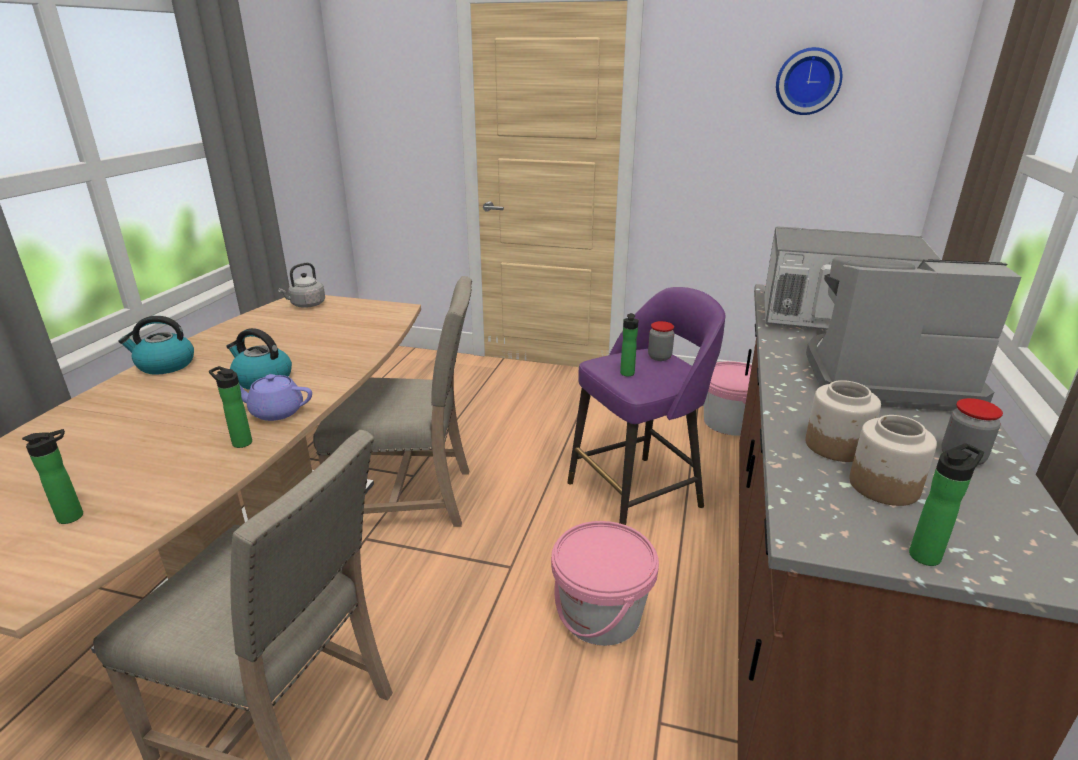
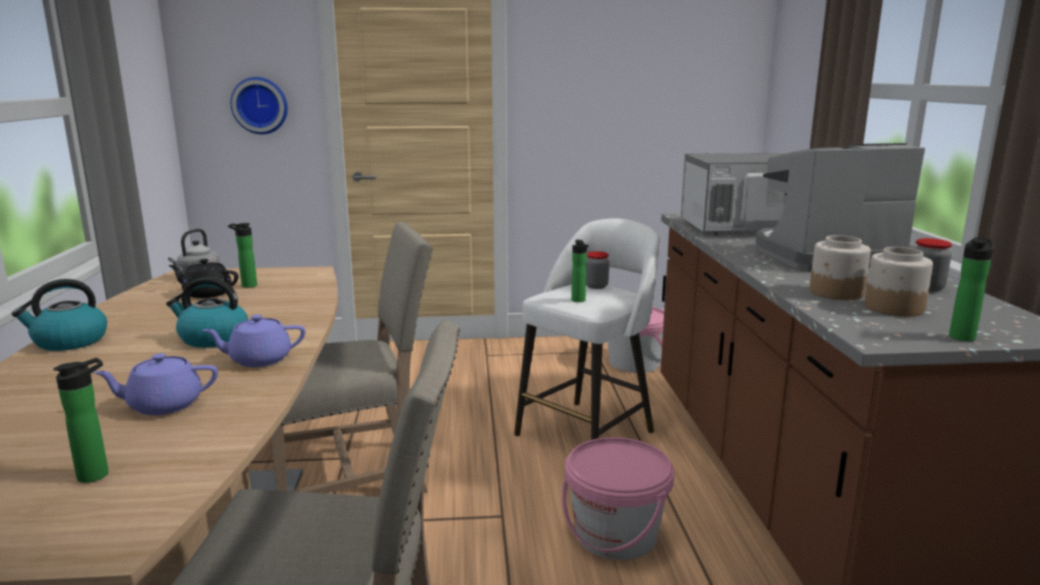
camera: 20 degrees left, 10 degrees down
(171, 450) = (163, 405): none -> purple teapot
(240, 442) = (243, 387): bottle -> bottle (247, 285)
(298, 325) = (206, 294): none -> black teapot
(638, 493) = (587, 432): purple stool -> white stool
(808, 81) = (655, 47): wall clock -> wall clock (260, 105)

